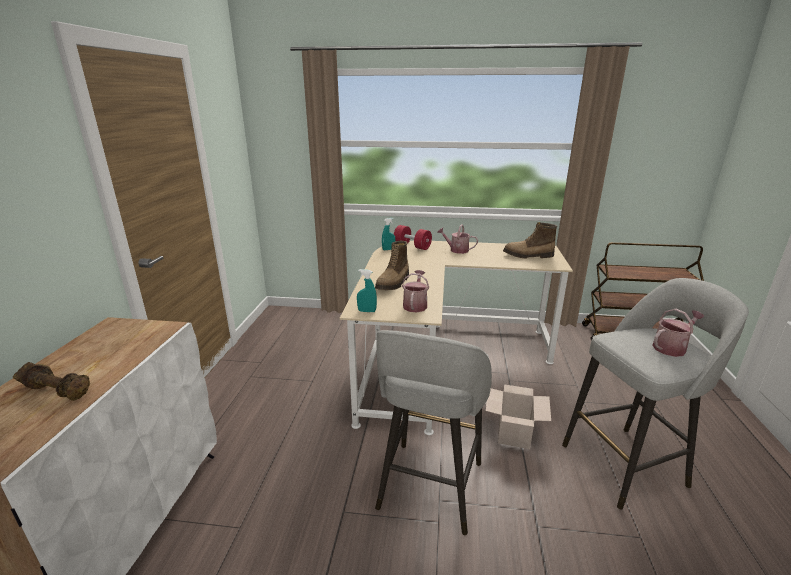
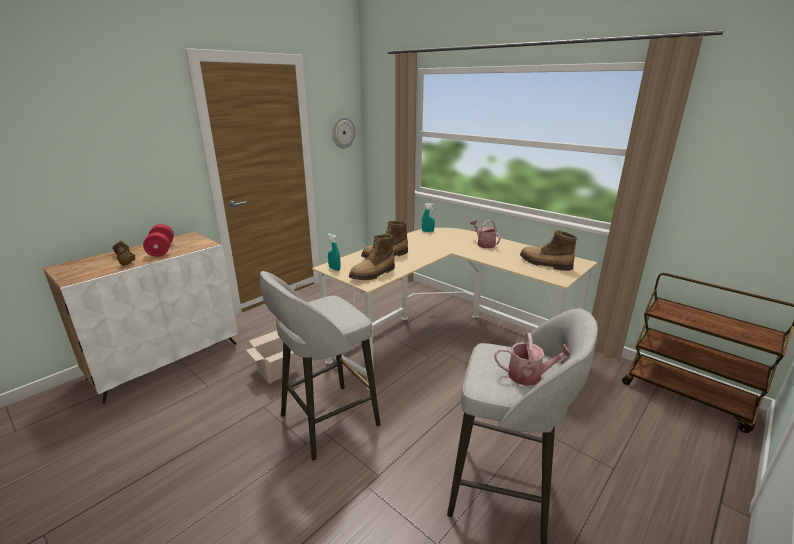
camera: 35 degrees right, 0 degrees up
(233, 149) = (343, 132): none -> wall clock
(412, 246) = (451, 233): red dumbbell -> red dumbbell (161, 250)
(415, 305) = (373, 274): watering can -> boot
(513, 432) = (434, 418): cardboard box -> cardboard box (278, 370)

